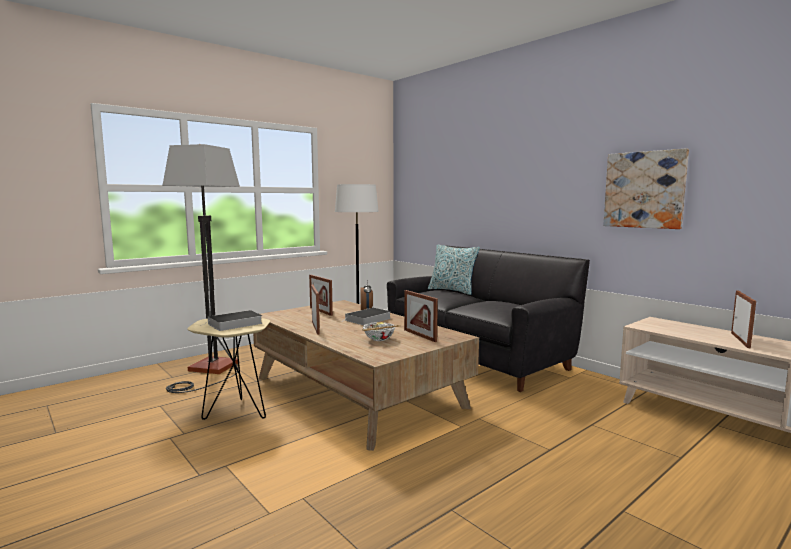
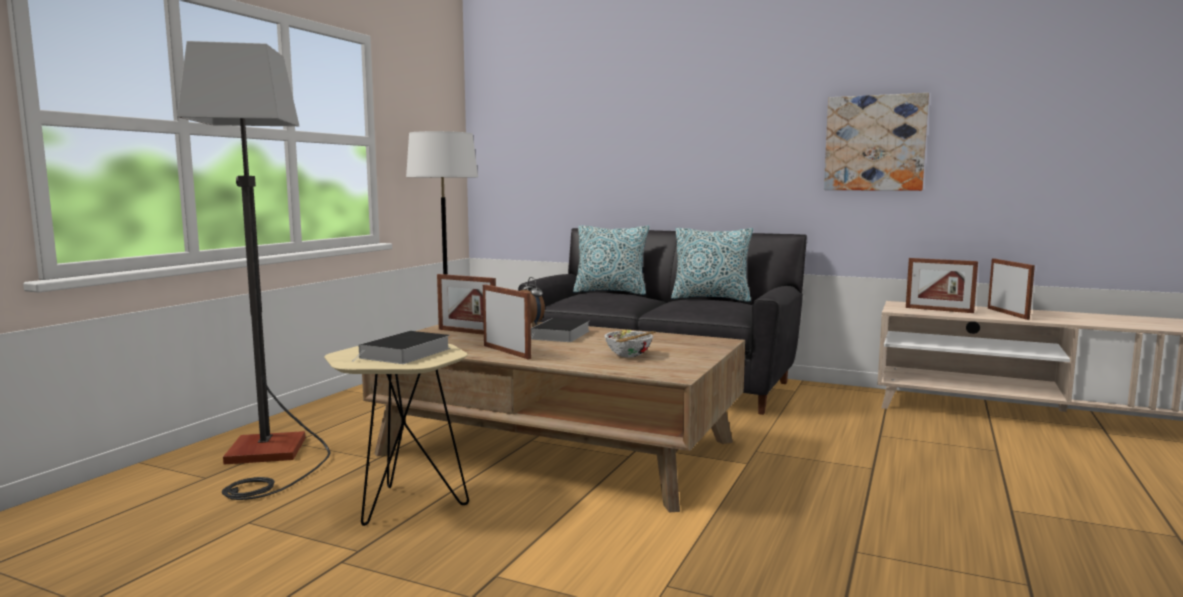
camera: 25 degrees left, 0 degrees up
(419, 335) = (671, 345): picture frame -> picture frame (939, 310)
(510, 302) = (711, 298): none -> pillow

